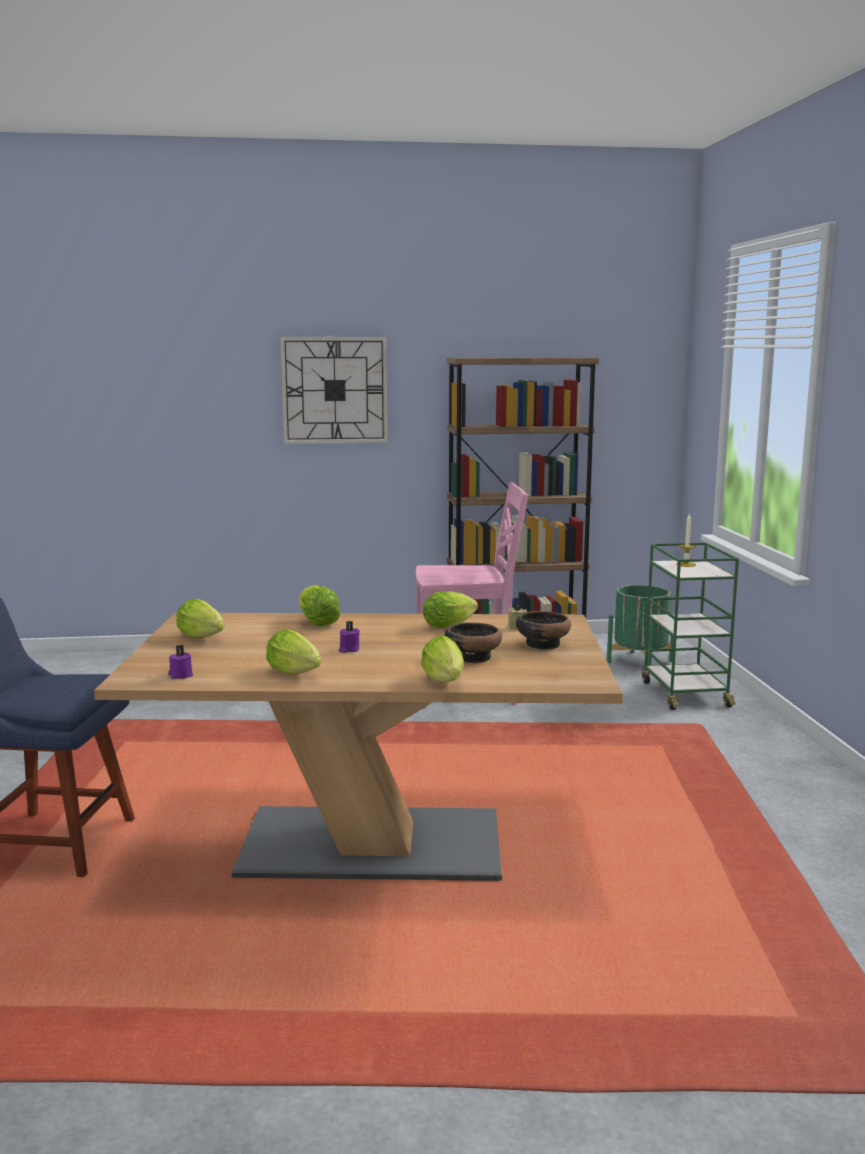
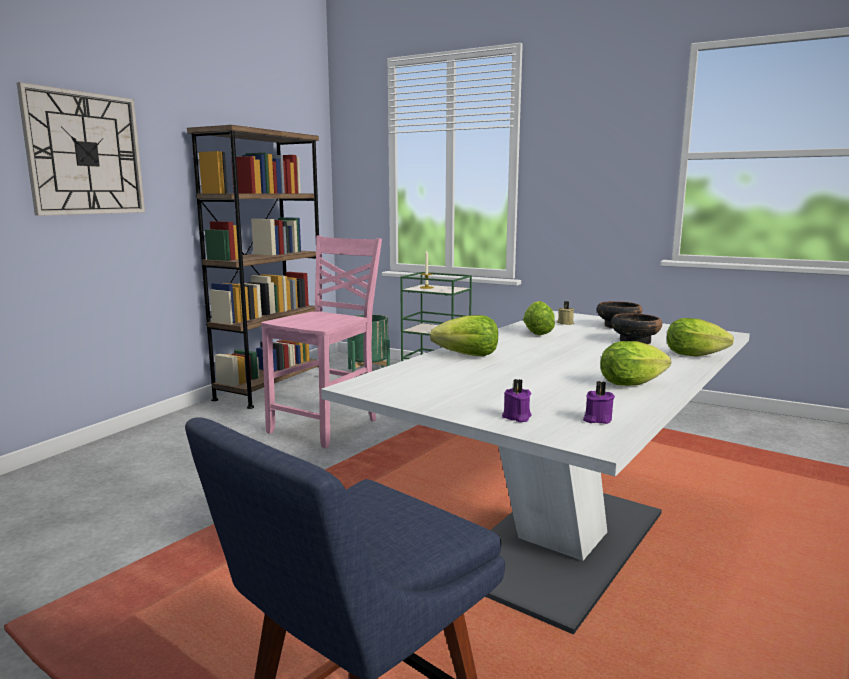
camera: 55 degrees left, 0 degrees up
(204, 638) = (457, 392): lettuce -> none
(348, 649) = (572, 361): purple candle -> purple candle (516, 417)
(372, 845) = (560, 544): brown dining table -> white dining table

